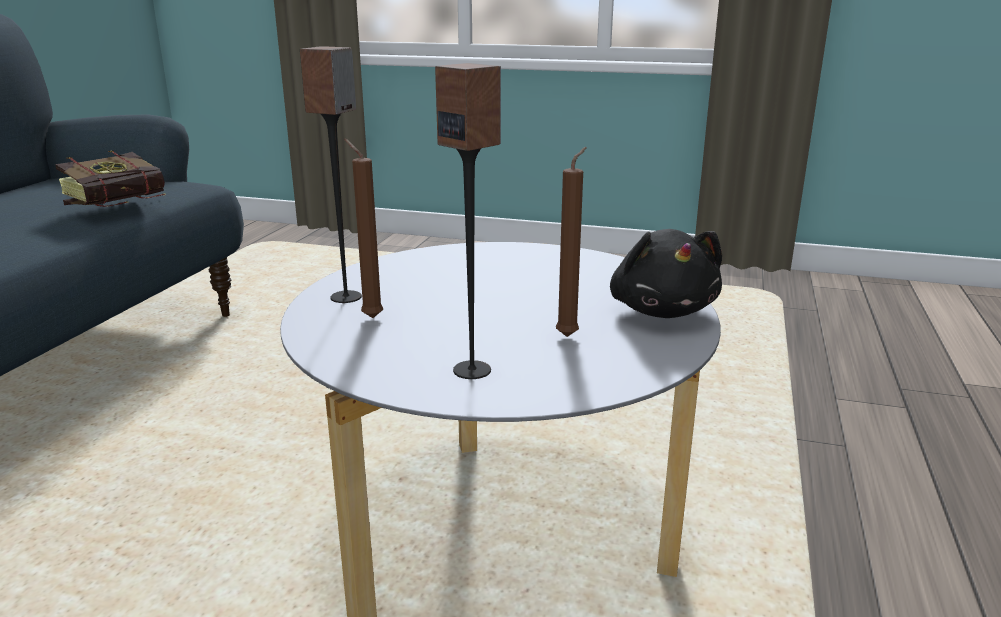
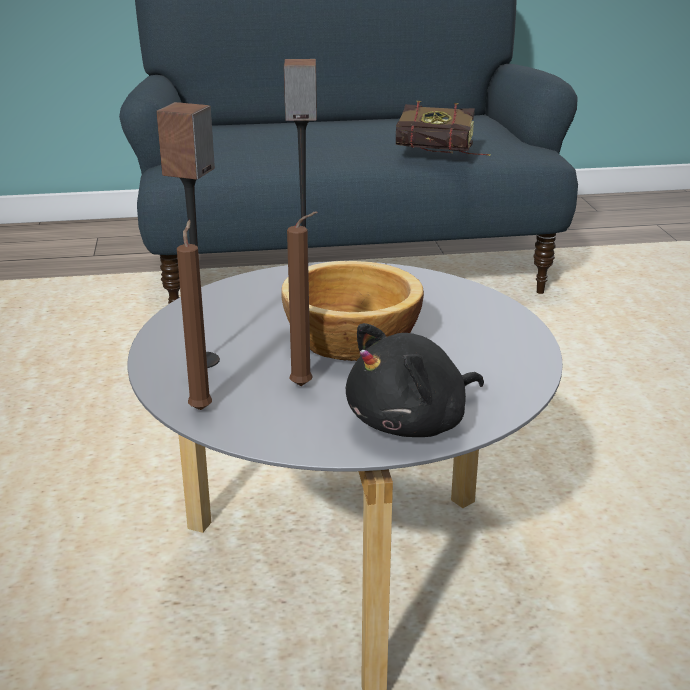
camera: 65 degrees right, 5 degrees up
(369, 317) = (272, 299): brown candle -> brown candle (201, 407)
(501, 304) = (349, 342): none -> bowl

